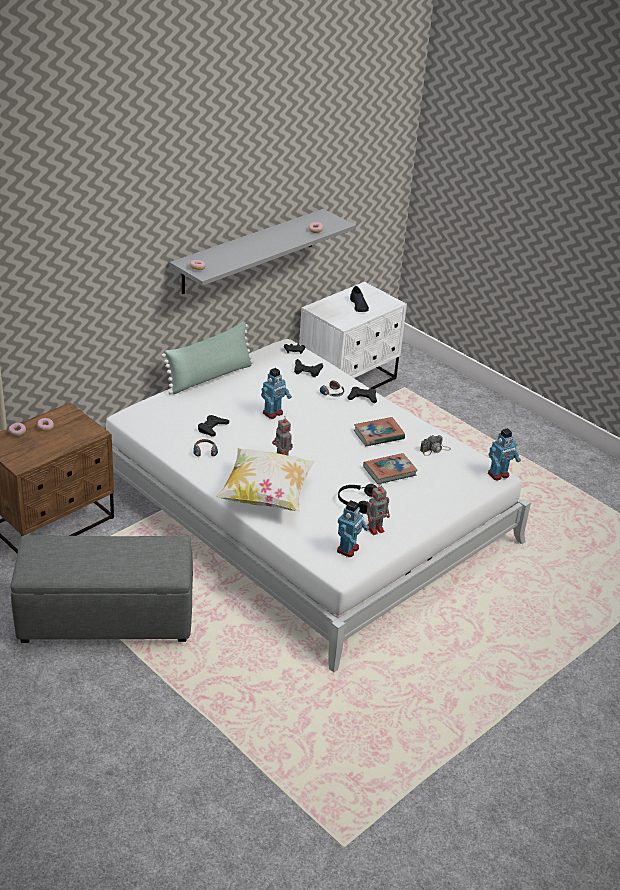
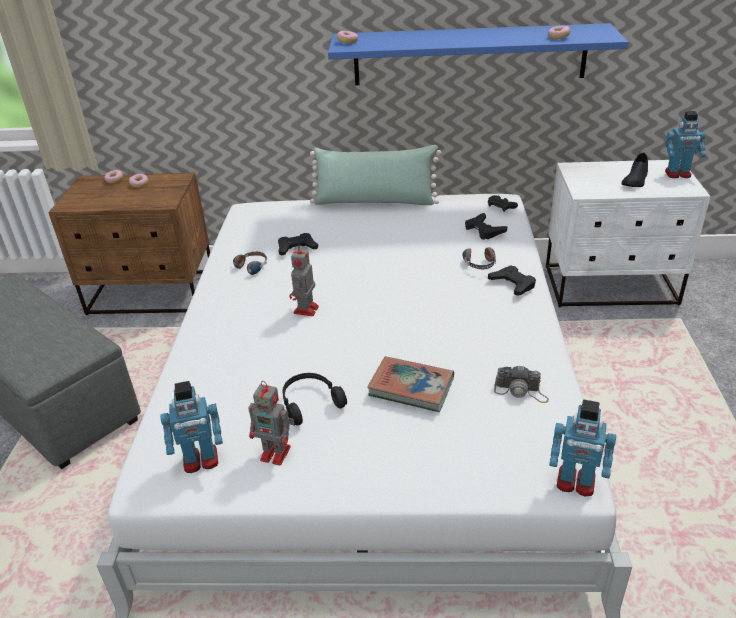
camera: 50 degrees right, 0 degrees up
(249, 251) = (469, 55): grey shelf -> blue shelf
(266, 495) = (229, 340): pillow -> none
(273, 413) = (378, 258): toy robot -> toy robot (678, 174)
(378, 435) = (467, 335): book -> none

